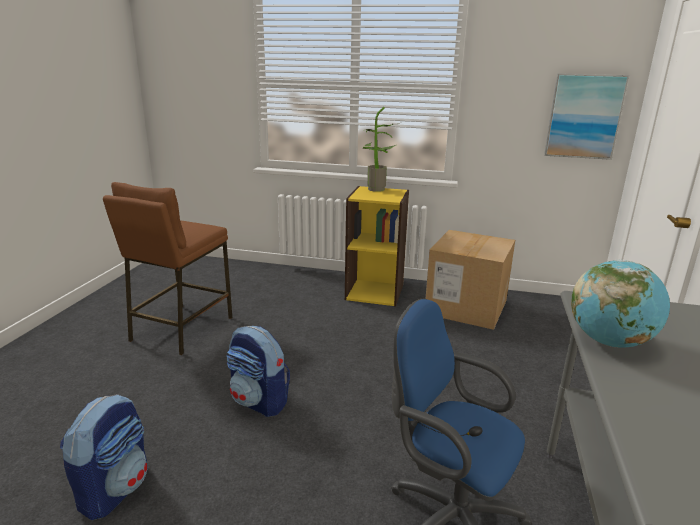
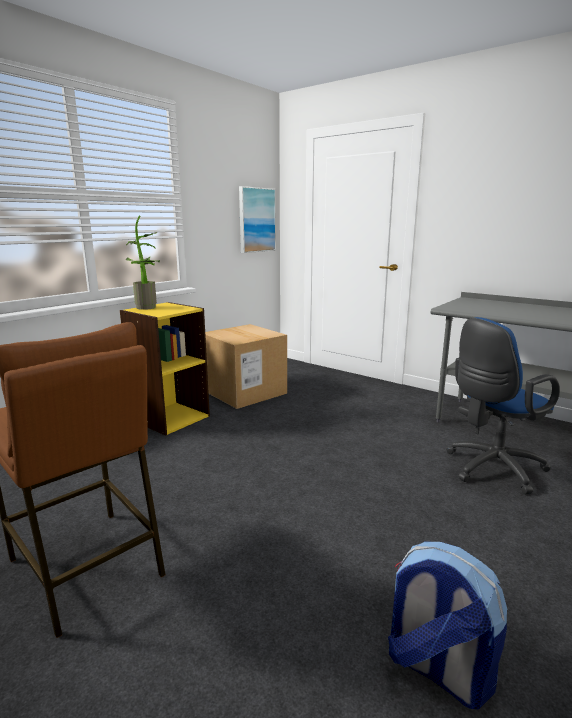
camera: 65 degrees left, 5 degrees down
(259, 401) = (316, 524): backpack -> none
(609, 342) = (503, 313): globe -> none

